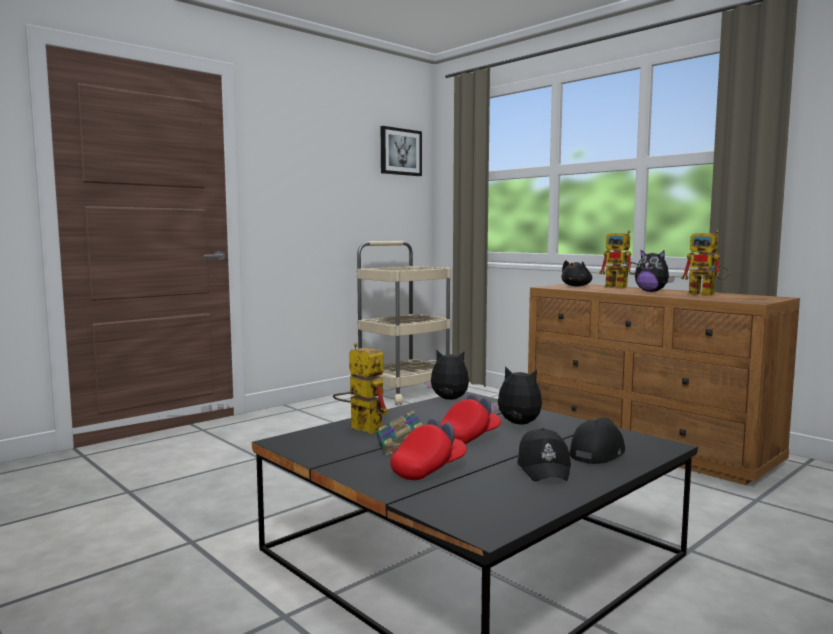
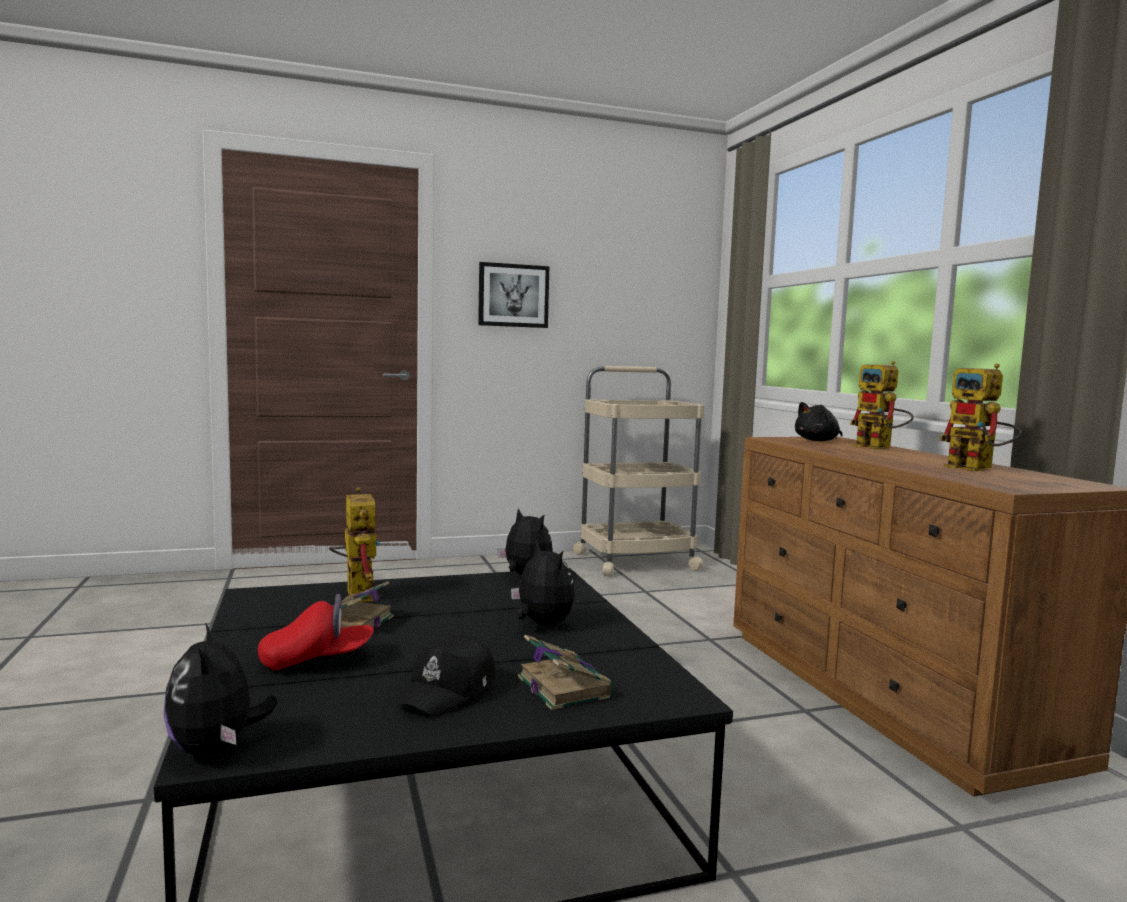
camera: 25 degrees right, 0 degrees up
(400, 152) = (665, 252): picture -> picture (513, 295)
(468, 438) = (443, 631): red cap -> none
(597, 453) = (562, 686): black cap -> book
(652, 291) = (900, 457): plush toy -> plush toy (216, 749)

